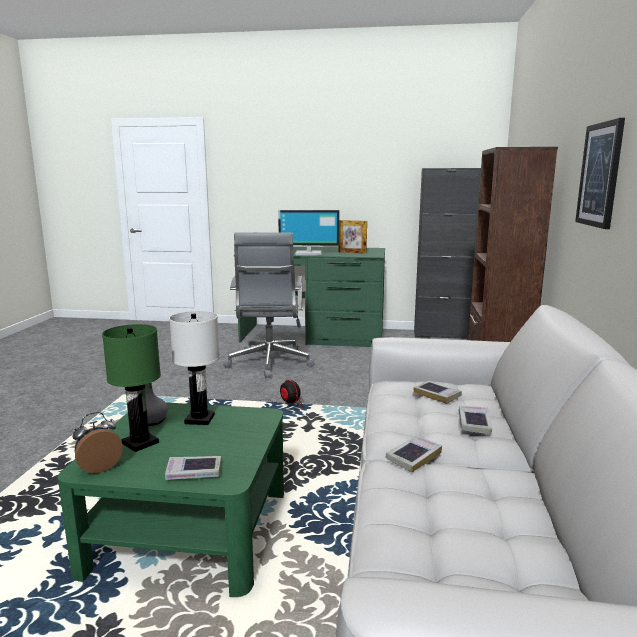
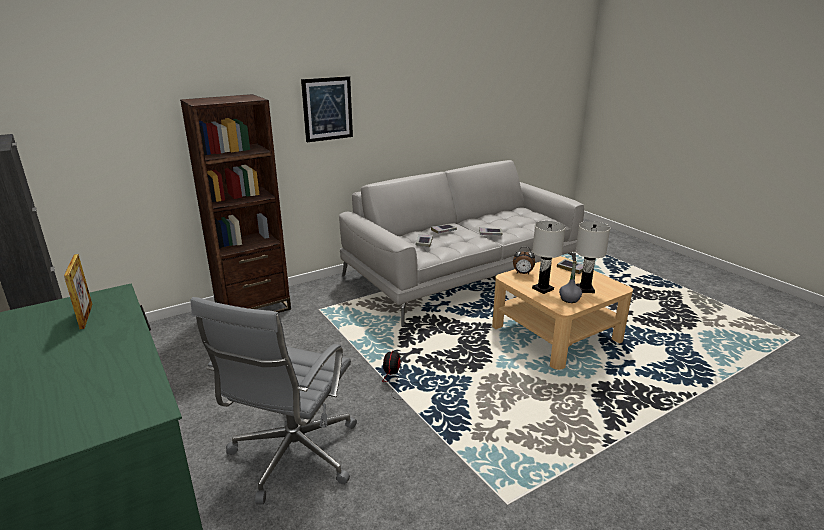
camera: 130 degrees left, 10 degrees up
(99, 467) = (611, 286): alarm clock -> alarm clock (522, 273)
(140, 443) = (585, 289): green table lamp -> white table lamp
(190, 531) = (556, 333): green coffee table -> beige coffee table
(269, 363) = (292, 456): grey office chair -> grey office chair turned 150 degrees clockwise
(309, 253) = (121, 344): monitor -> none

